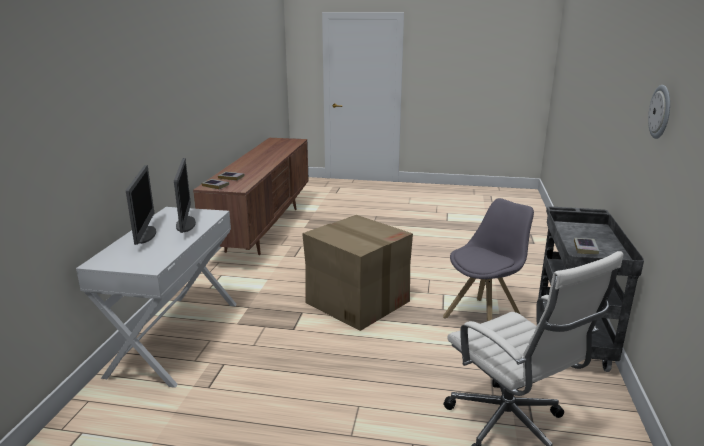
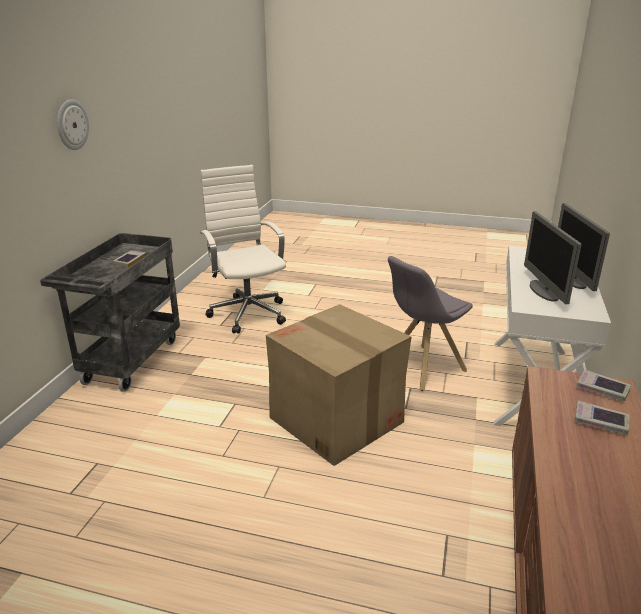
camera: 175 degrees left, 5 degrees up
(483, 318) = (196, 390): grey chair -> grey chair (422, 368)

